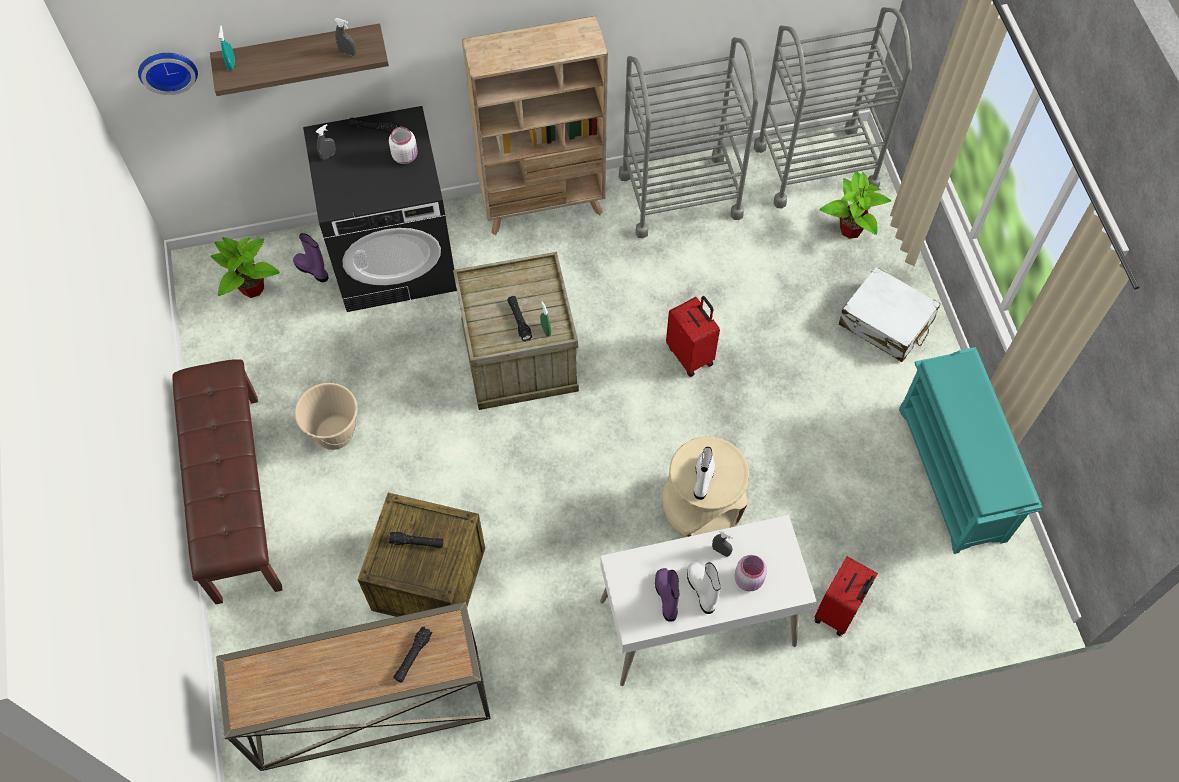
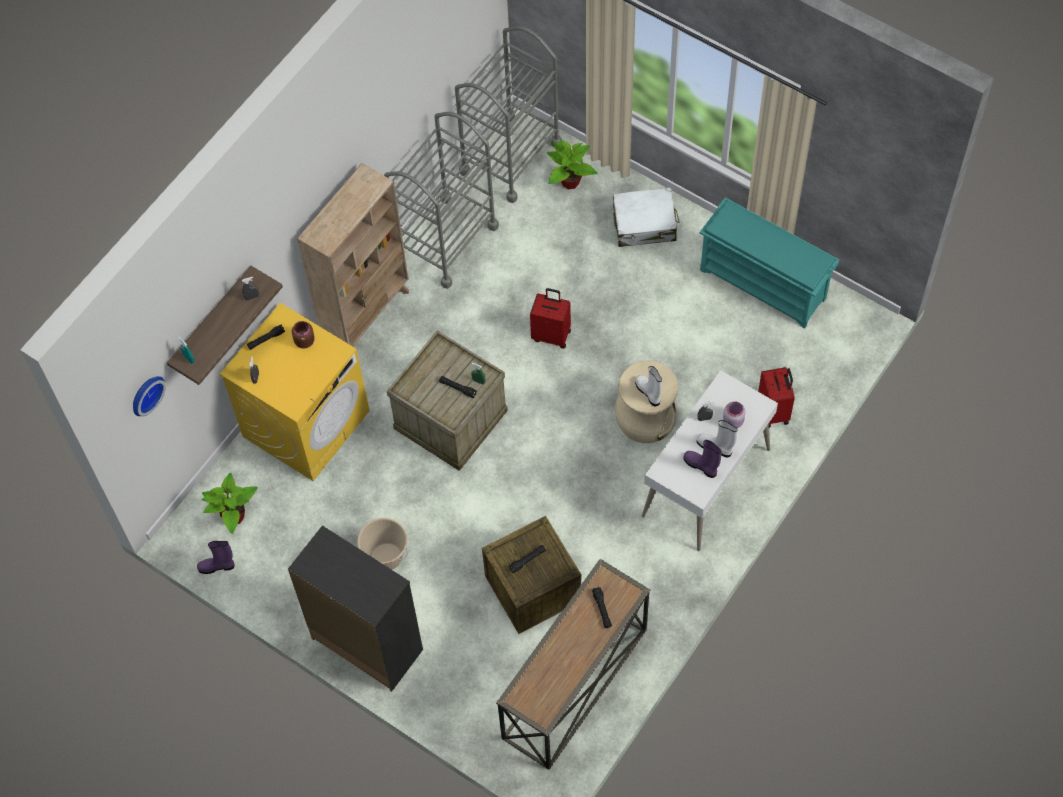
camera: 40 degrees left, 0 degrees up
(236, 496) = (366, 643): brown bench -> black dresser
(312, 270) = (261, 474): purple boot -> purple boot (217, 566)
(395, 257) = (306, 423): black washing machine -> yellow washing machine
(406, 156) = (305, 340): white jar -> brown jar

